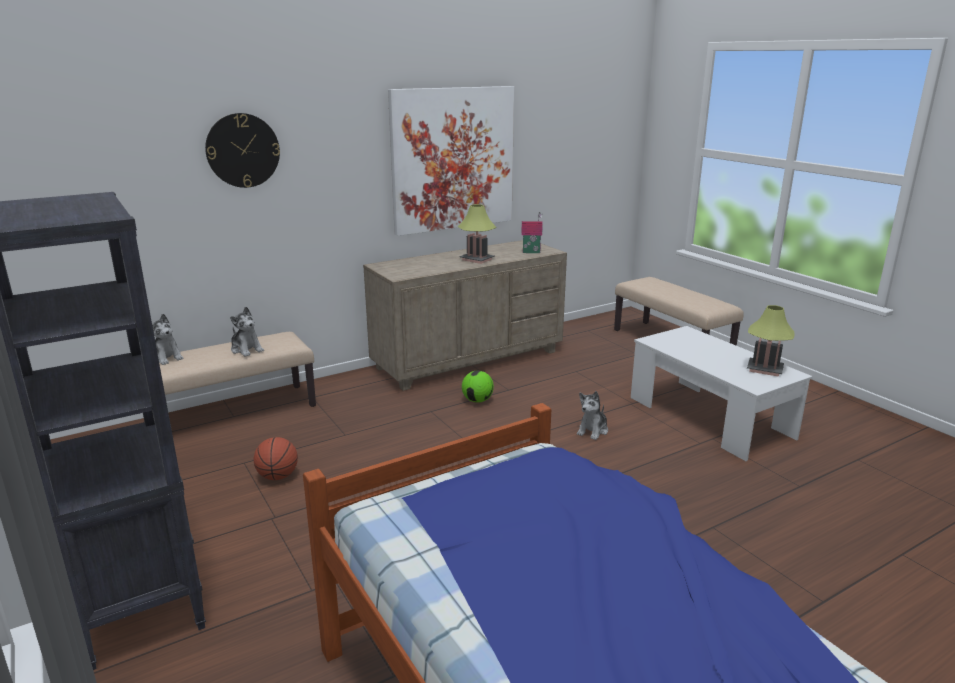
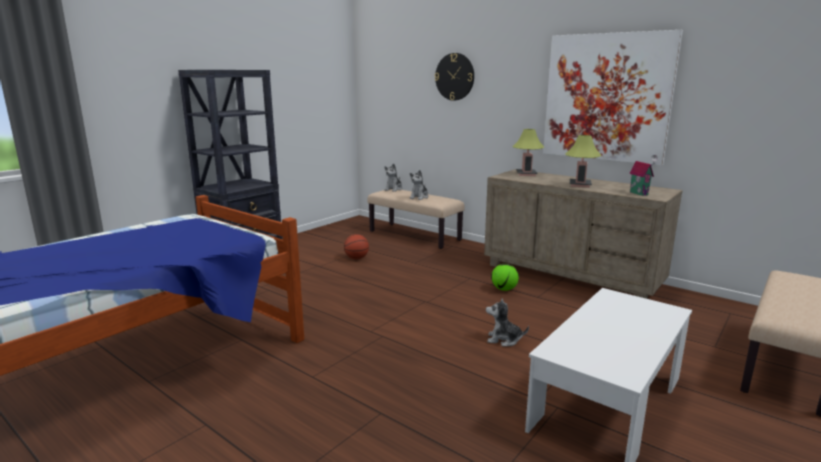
camera: 70 degrees right, 5 degrees down
(765, 369) = (615, 358): table lamp -> table lamp (526, 174)

